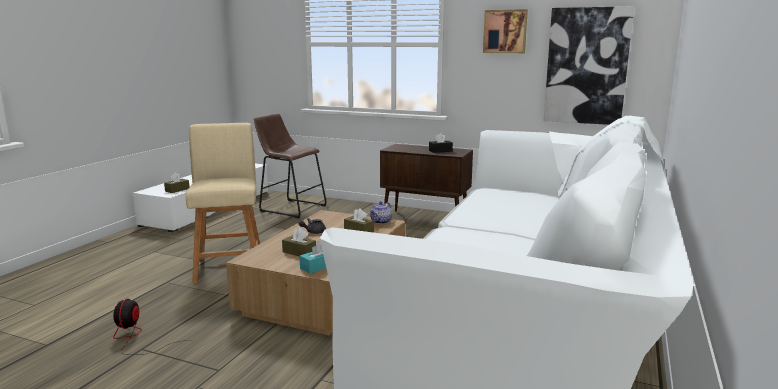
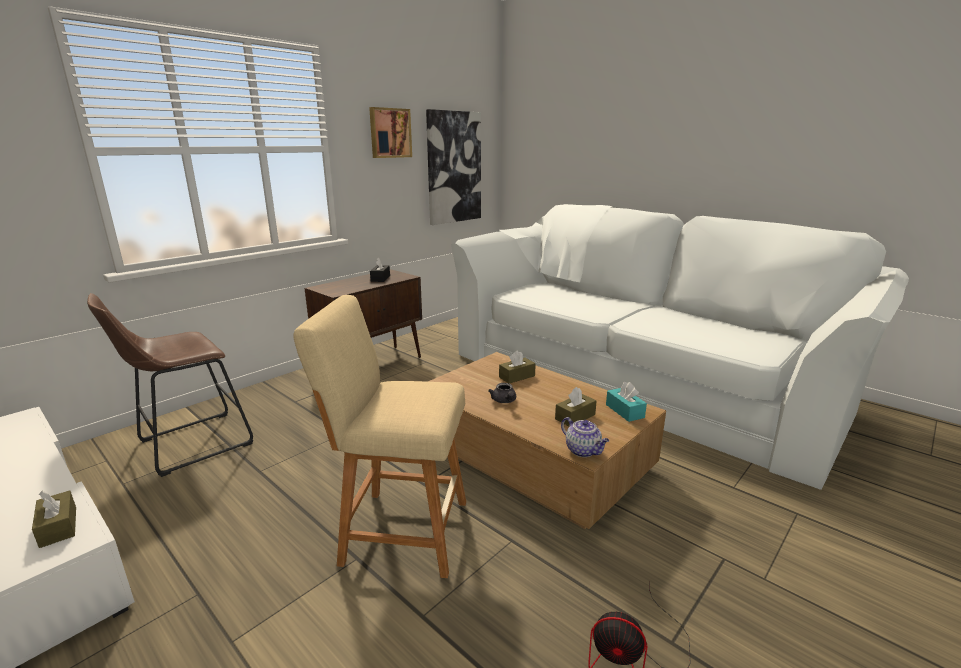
camera: 70 degrees left, 5 degrees up
(380, 222) = (492, 362): teapot -> teapot (583, 451)

